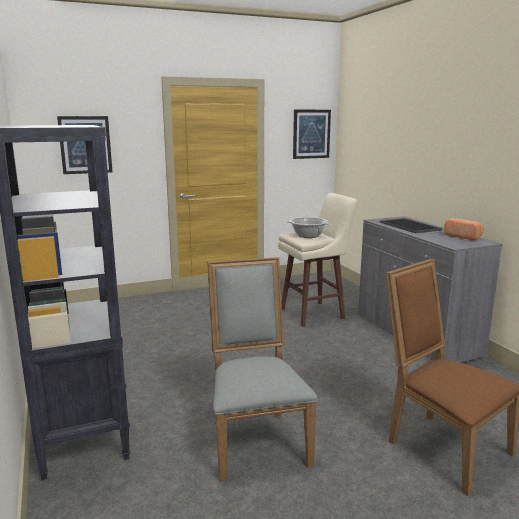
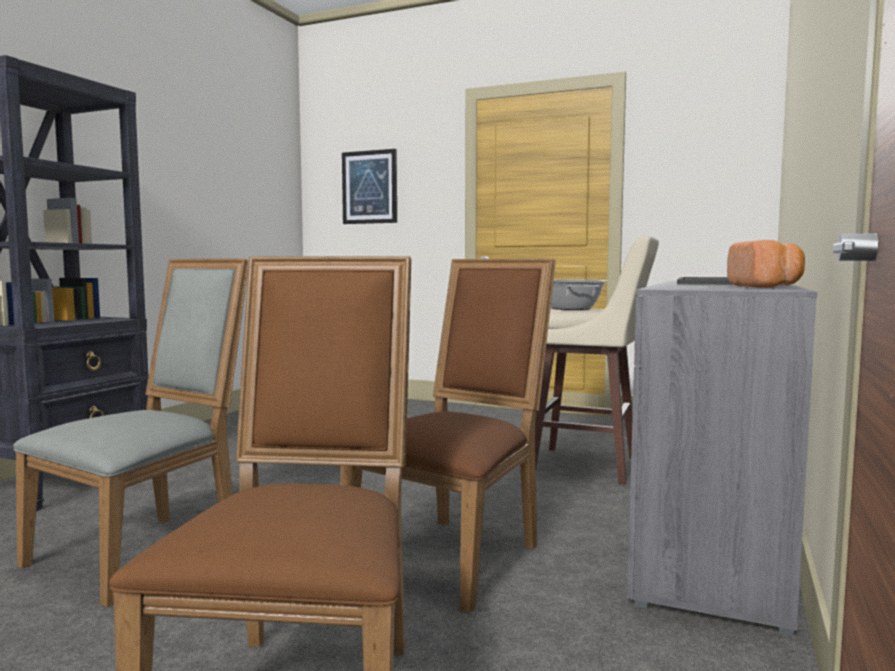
camera: 45 degrees right, 10 degrees down
(311, 134) = (720, 158): picture -> none
(363, 376) = (454, 554): none -> brown chair

